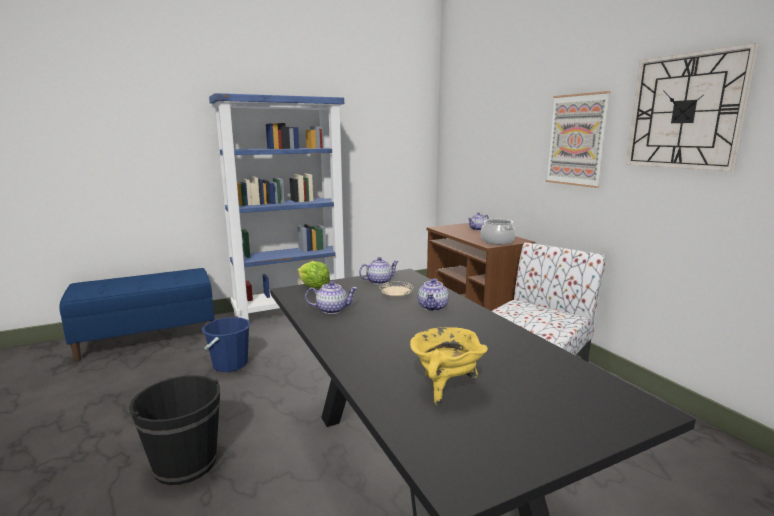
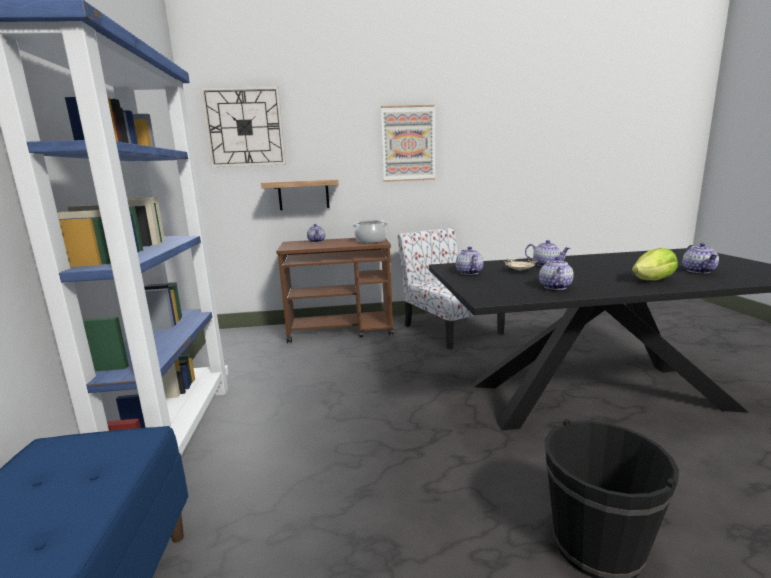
camera: 70 degrees left, 0 degrees up
(230, 364) = (328, 506): blue bucket -> none
(313, 287) = (479, 291): lettuce -> lettuce (653, 280)
(445, 388) = (699, 271): yellow cooking pot -> teapot
(489, 183) = (303, 194): none -> shelf
(685, 111) = (490, 121): wall clock -> wall clock (244, 127)

